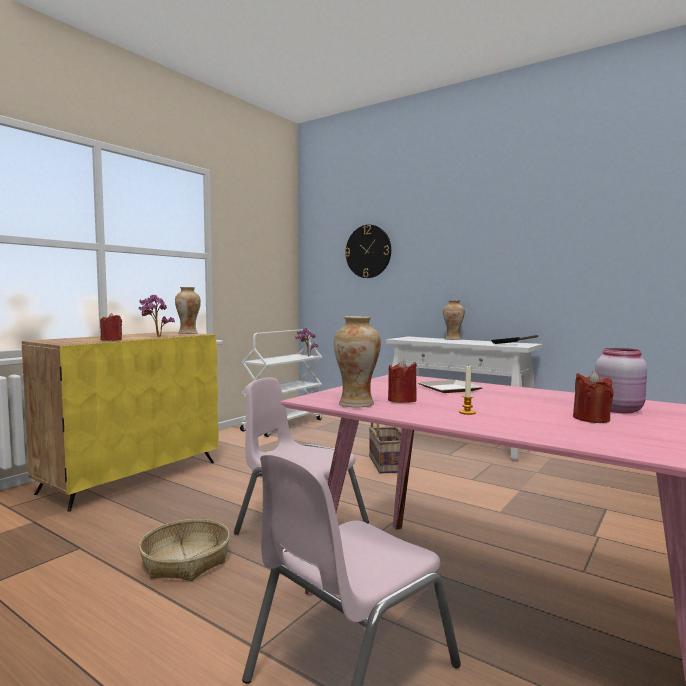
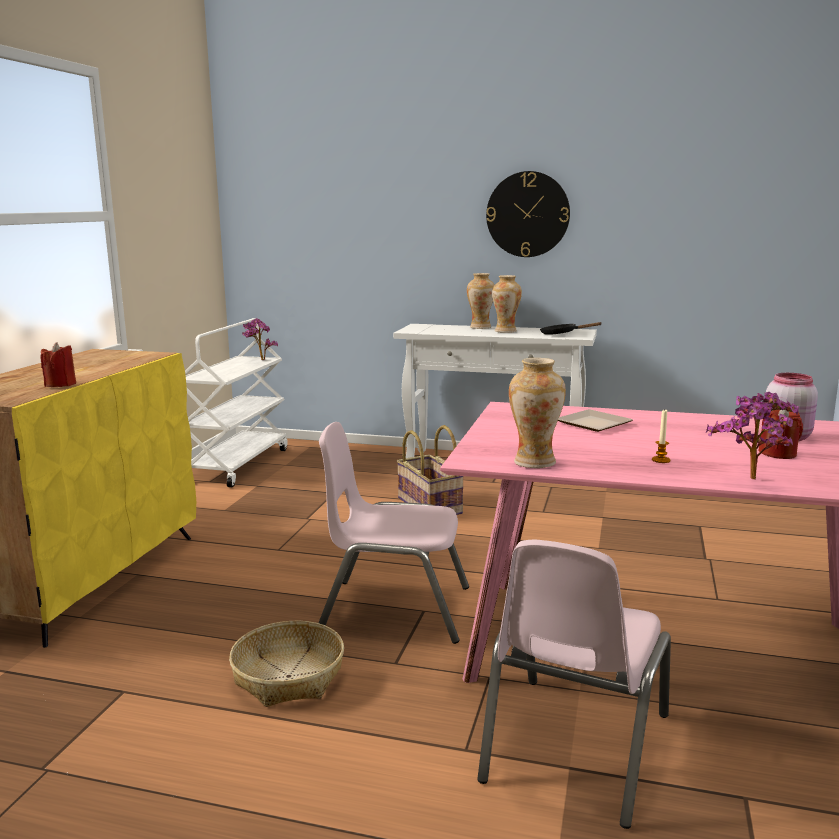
camera: 20 degrees left, 10 degrees up
(155, 337) = (107, 368): potted plant -> potted plant (752, 481)
(188, 333) = (135, 354): vase -> vase (505, 331)
(368, 251) = (342, 197): wall clock -> wall clock (527, 214)
(402, 400) = (572, 449): red candle -> none

